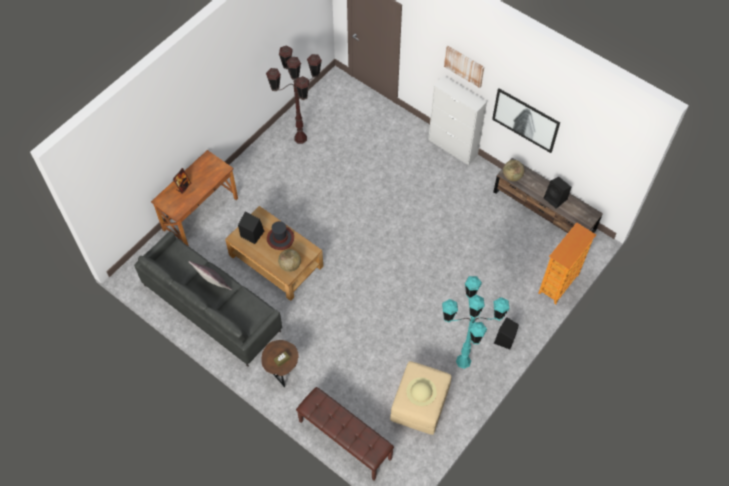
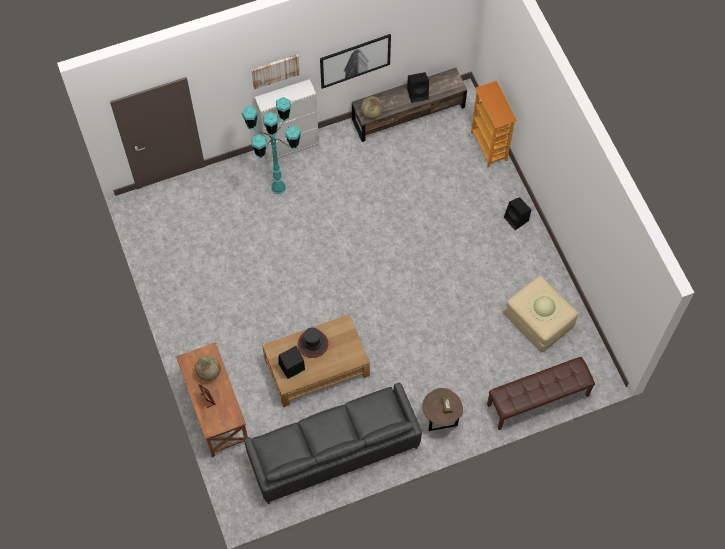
camera: 60 degrees left, 5 degrees up
(213, 284) = (329, 428): grey pillow -> none
(290, 265) = (349, 350): globe -> globe (209, 372)
(300, 138) = (186, 273): brown floor lamp -> none
(463, 361) = (518, 264): turquoise floor lamp -> turquoise floor lamp (278, 188)

